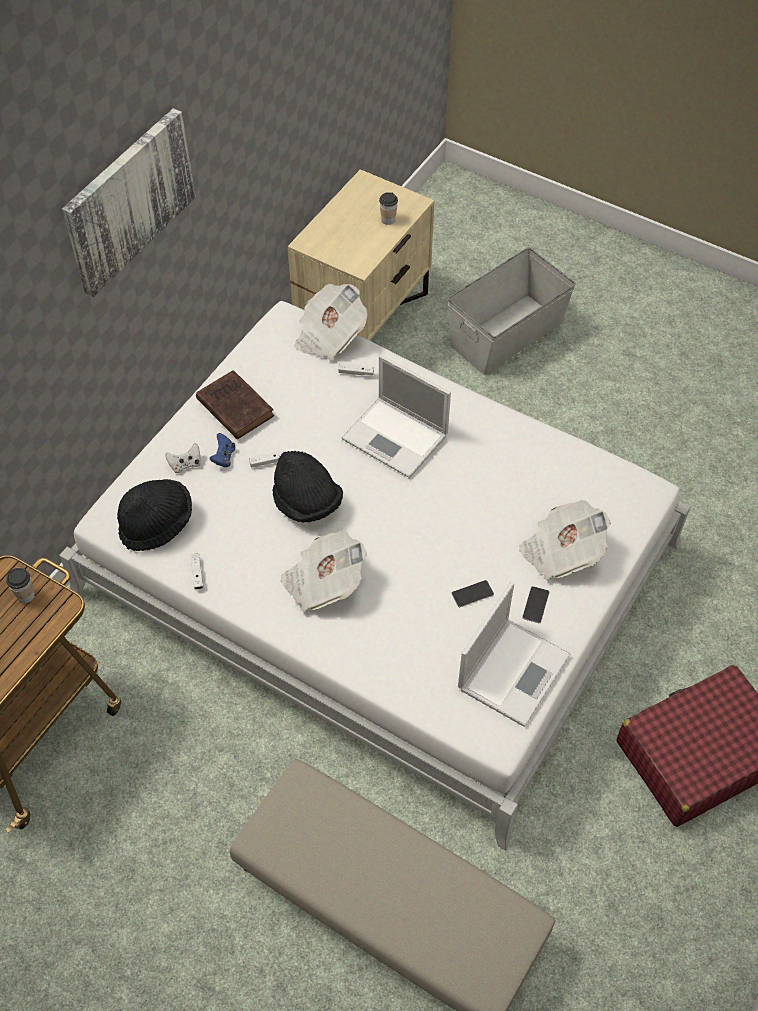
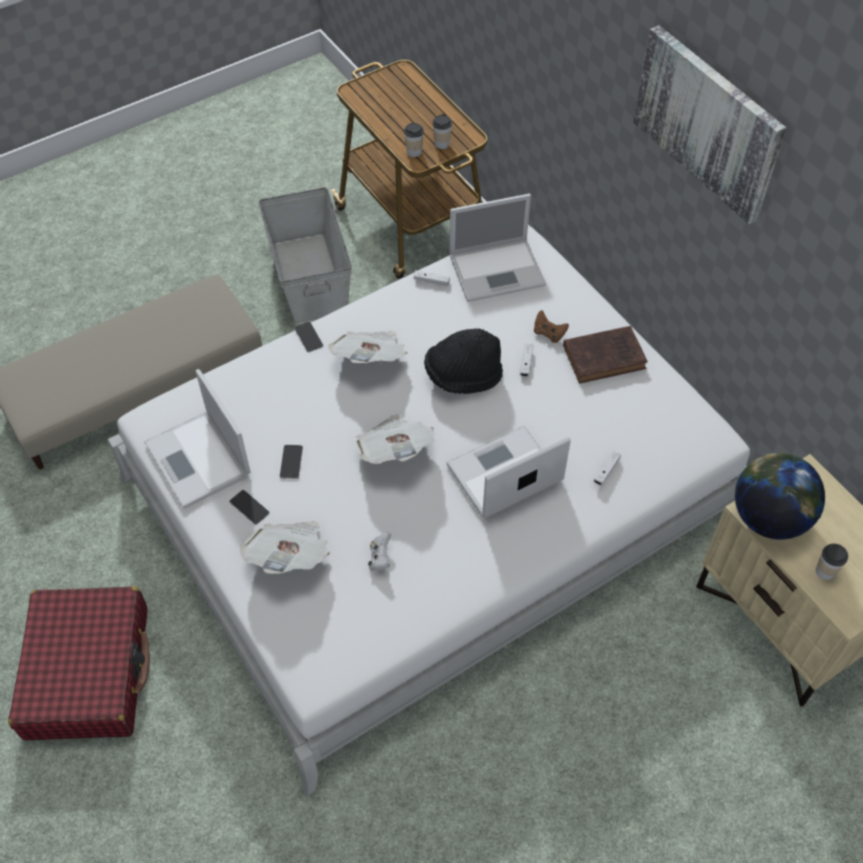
camera: 115 degrees right, 0 degrees up
(49, 617) = (414, 152): none -> cup
(157, 524) = (498, 270): black hat -> laptop
(185, 464) = (555, 305): white game controller -> white game controller (380, 558)
(224, 457) = (548, 333): blue game controller -> brown game controller
(322, 649) = (308, 337): none -> phone
(329, 335) = (670, 466): newspaper -> newspaper (395, 451)
(360, 255) = (769, 518): none -> globe
(505, 333) = (700, 767): grey storage box -> grey storage box (310, 276)

